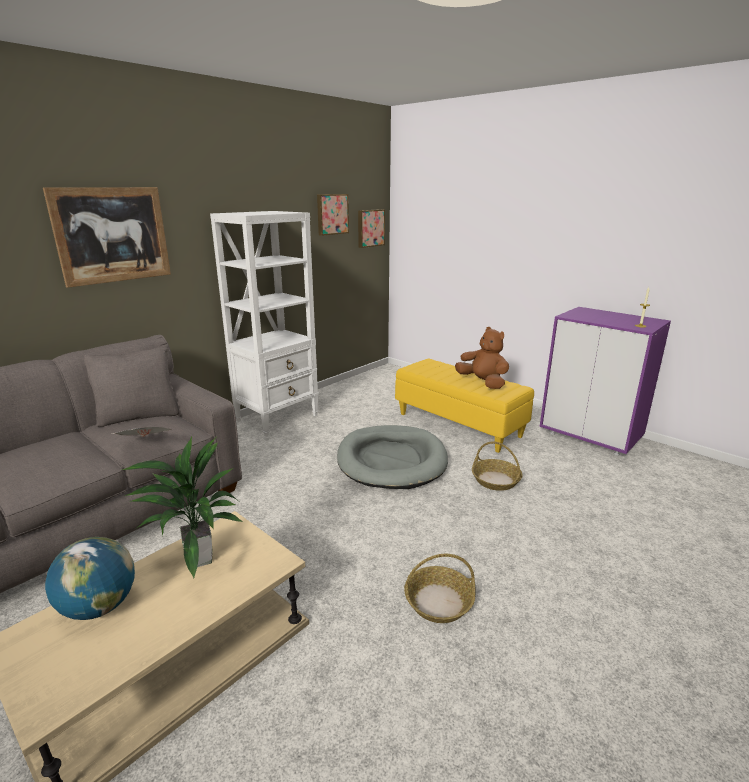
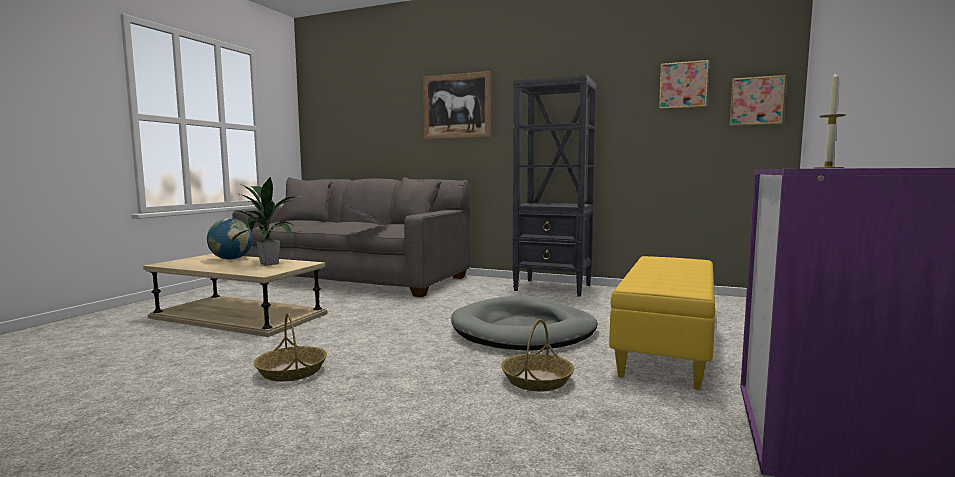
camera: 70 degrees right, 15 degrees down
(278, 418) = (553, 288): white bookcase -> black bookcase
(483, 383) = (668, 278): brown plush toy -> none

